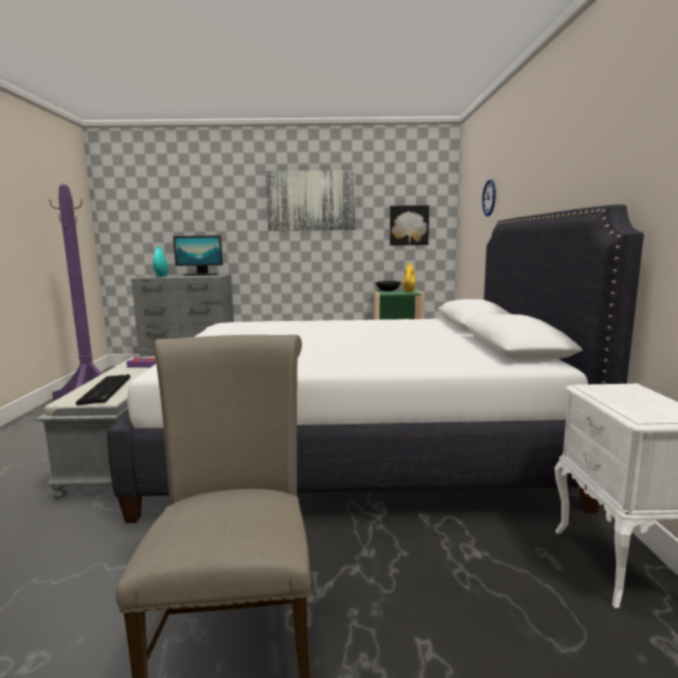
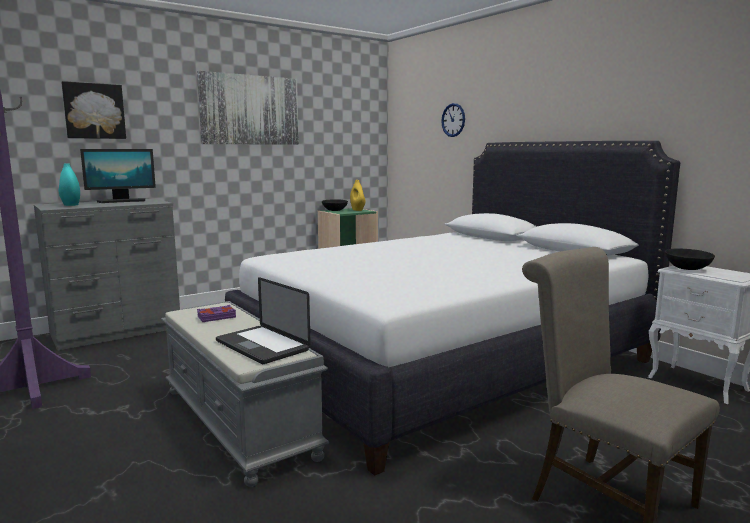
camera: 35 degrees left, 0 degrees up
(107, 390) = (262, 346): keyboard -> laptop
(408, 225) = (347, 141): picture -> picture (94, 111)
(609, 390) = (687, 268): none -> black bowl

